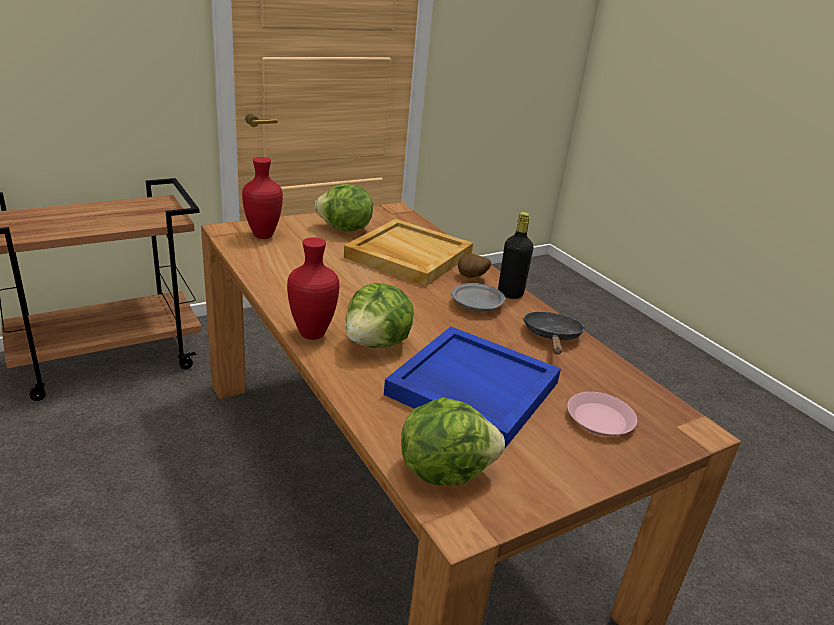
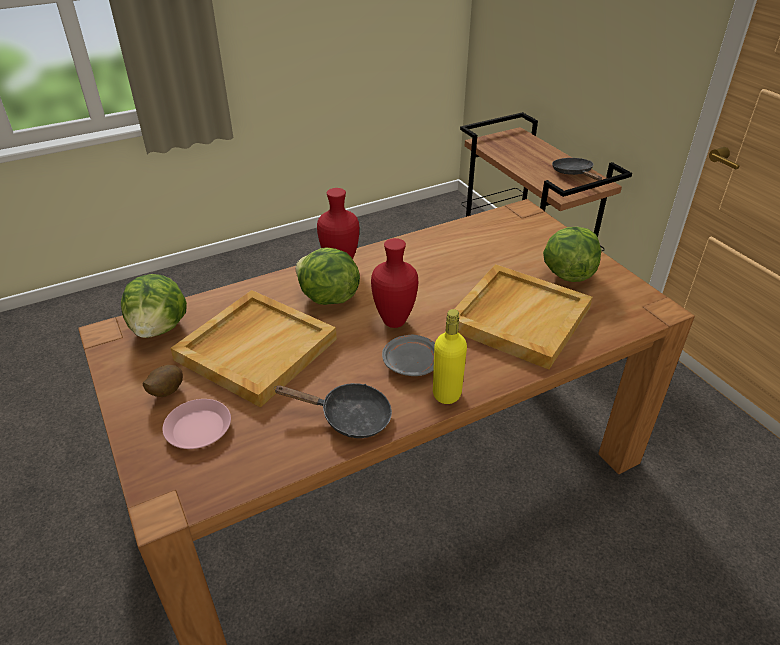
camera: 95 degrees right, 10 degrees up
(131, 207) = (574, 173): none -> black frying pan
(264, 236) = (521, 230): red vase -> red vase (393, 322)
(471, 278) = (480, 364): potato -> potato (165, 392)
(471, 388) = (256, 348): blue tray -> beige tray
(510, 294) = (447, 394): black bottle -> yellow bottle

